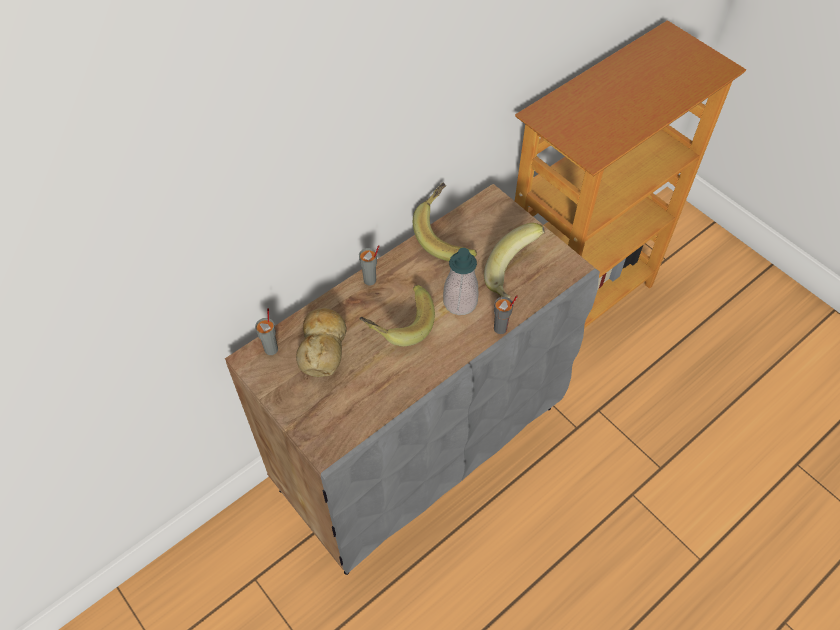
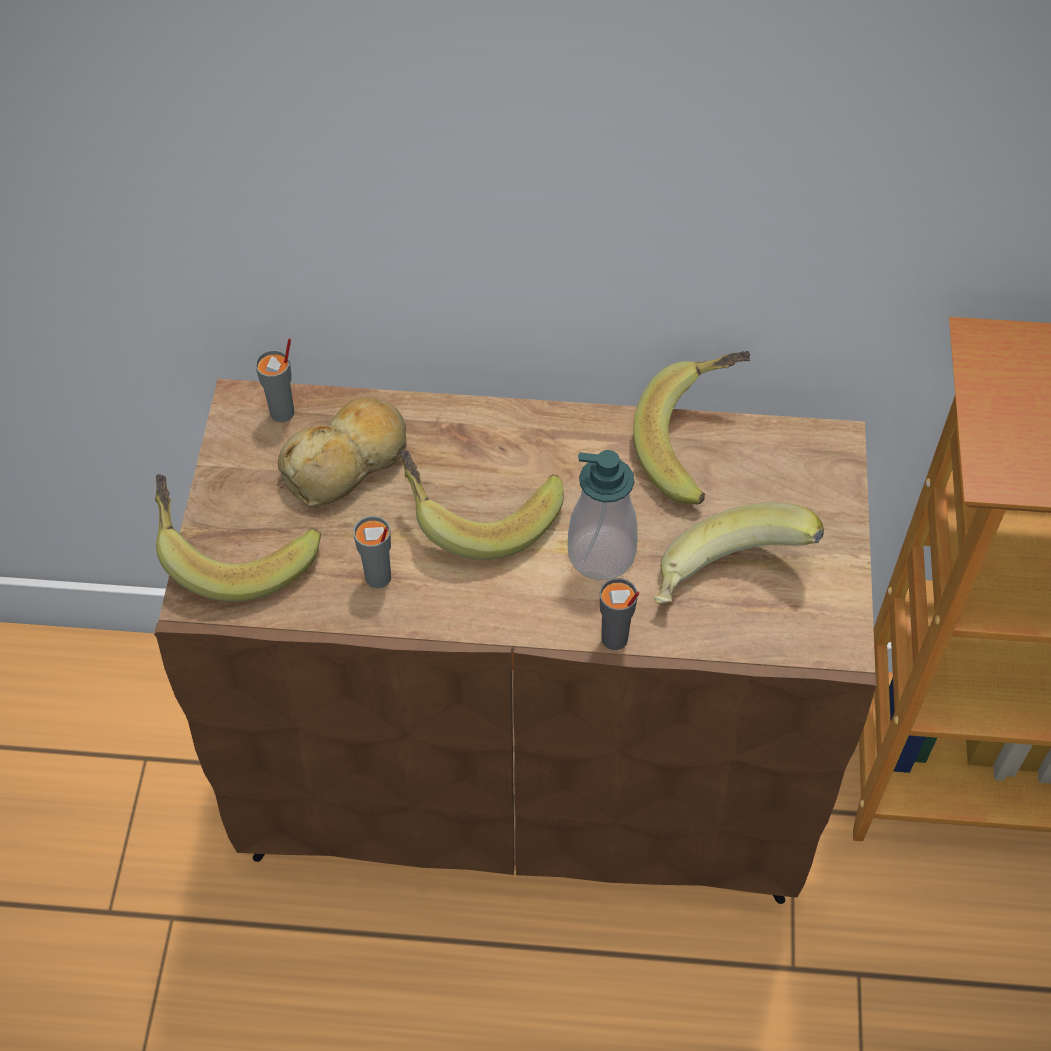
camera: 45 degrees right, 0 degrees up
(319, 419) = (235, 551): none -> banana
(370, 280) = (513, 423): grey cup -> grey cup (378, 578)
(420, 446) = (529, 781): grey cabinet -> brown cabinet

